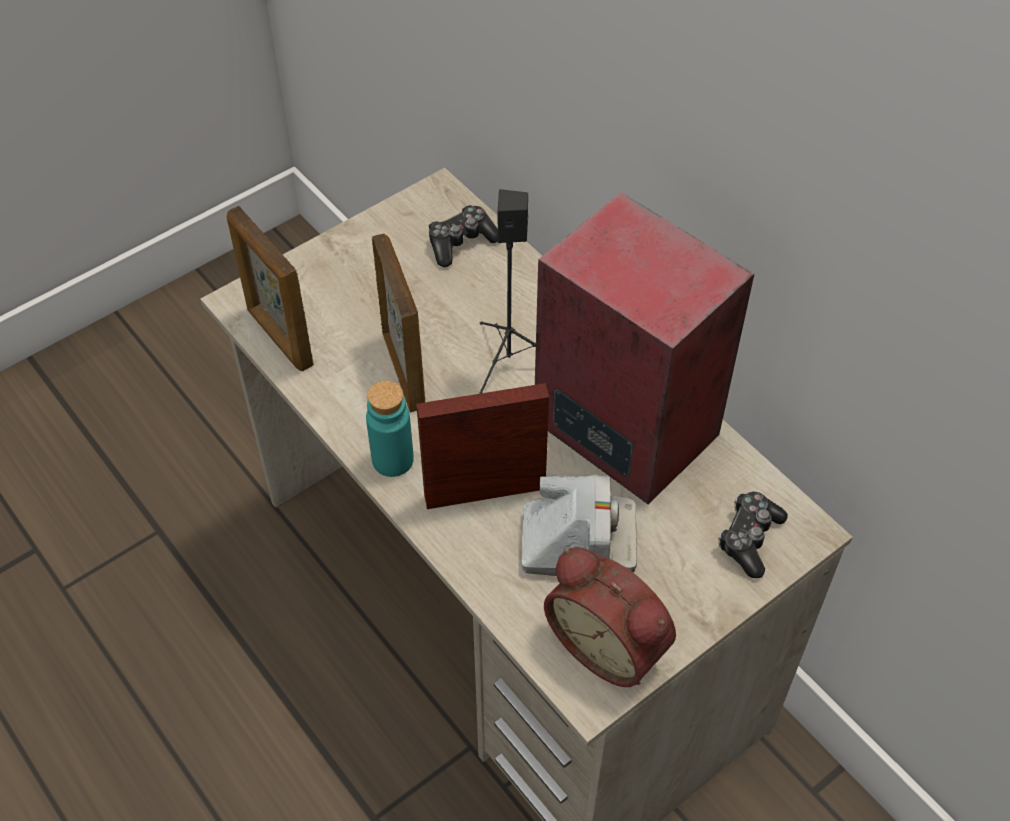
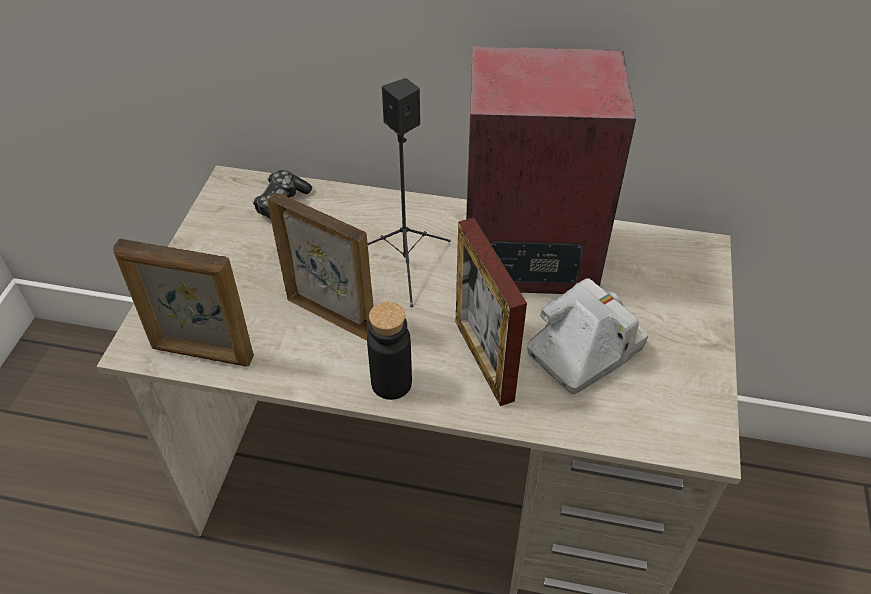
camera: 40 degrees left, 5 degrees down
(392, 460) = (391, 383): turquoise bottle -> black bottle
(484, 492) = (484, 360): picture frame -> picture frame turned 60 degrees counterclockwise
(610, 644) = (678, 401): alarm clock -> none
(749, 538) = (679, 275): game controller -> none

